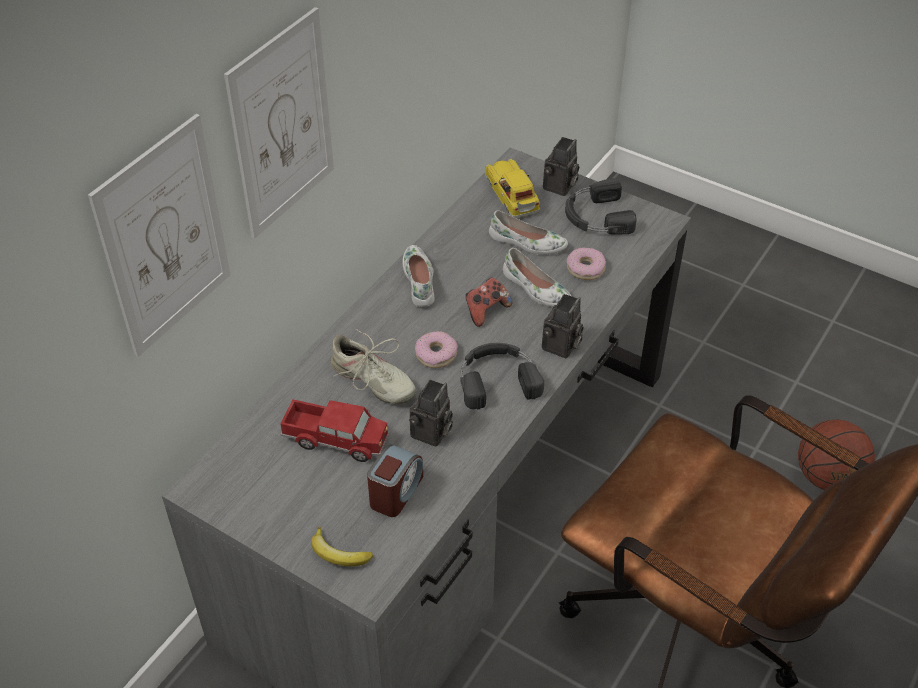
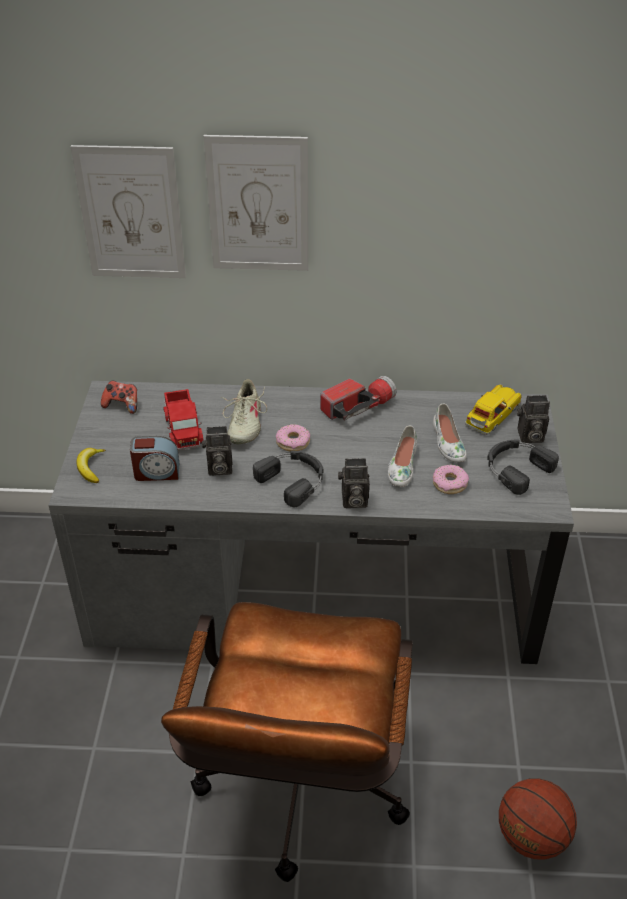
camera: 60 degrees right, 5 degrees down
(420, 280) = (357, 407): white shoe -> flashlight
(486, 310) = (357, 449): game controller -> game controller (122, 405)

